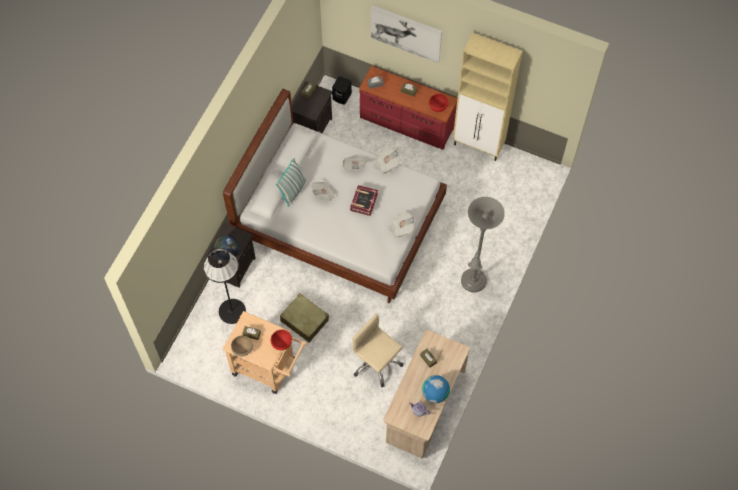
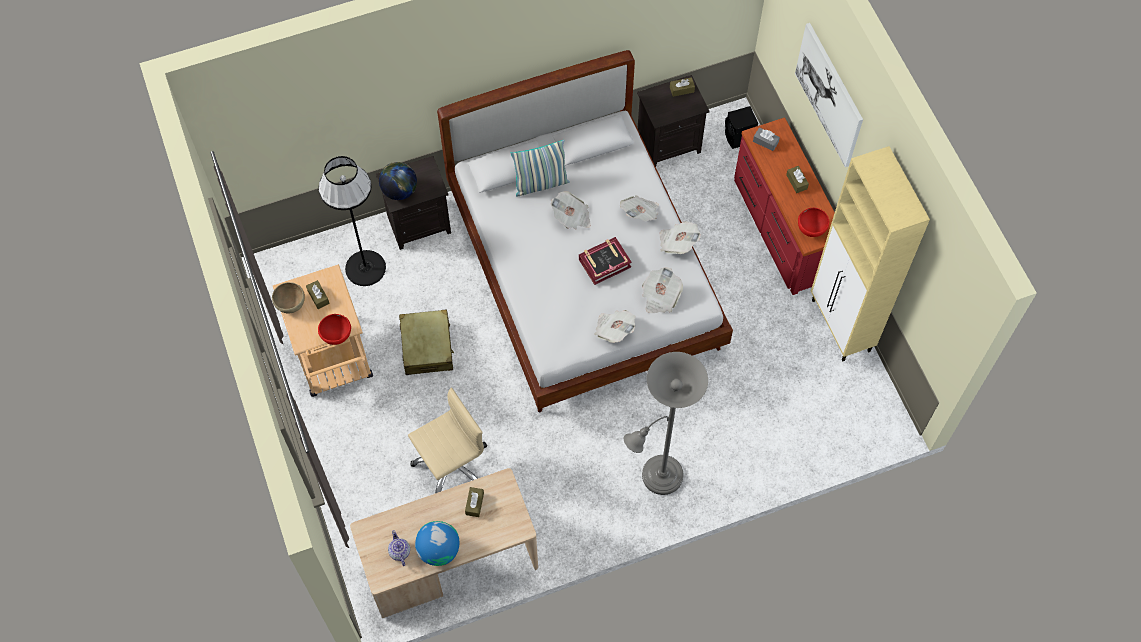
camera: 45 degrees right, 0 degrees up
(376, 363) = (451, 465): beige office chair -> beige office chair turned 60 degrees clockwise
(405, 195) = (660, 297): none -> newspaper

